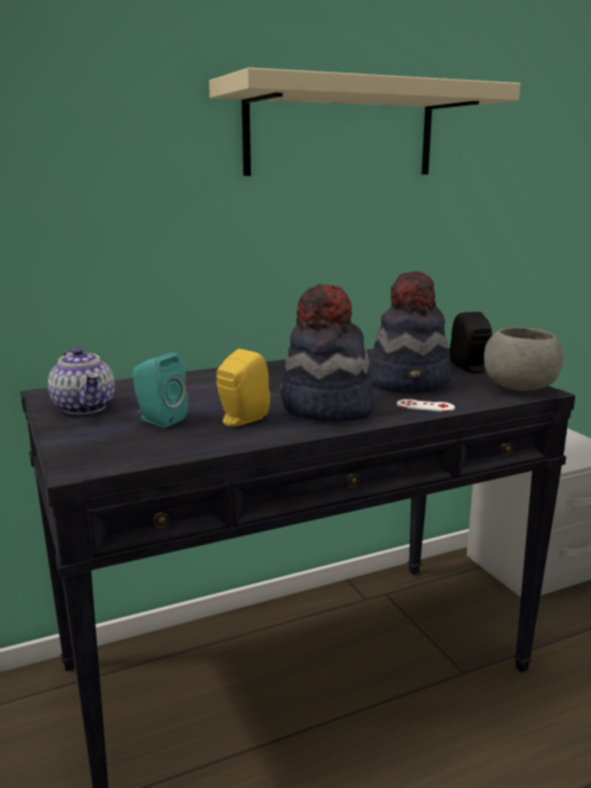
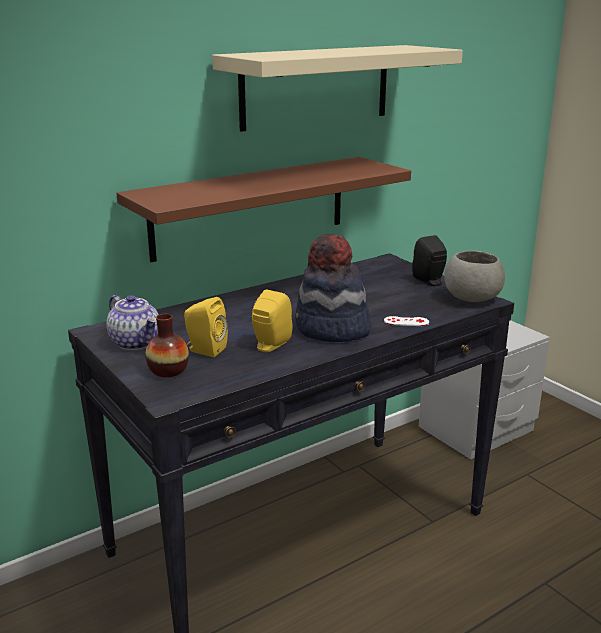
camera: 10 degrees left, 5 degrees up
(101, 437) = (168, 370): none -> vase
(159, 420) = (204, 350): turquoise speaker -> yellow speaker
(256, 269) = (250, 207): none -> brown shelf
(410, 383) = (387, 299): hat -> none

